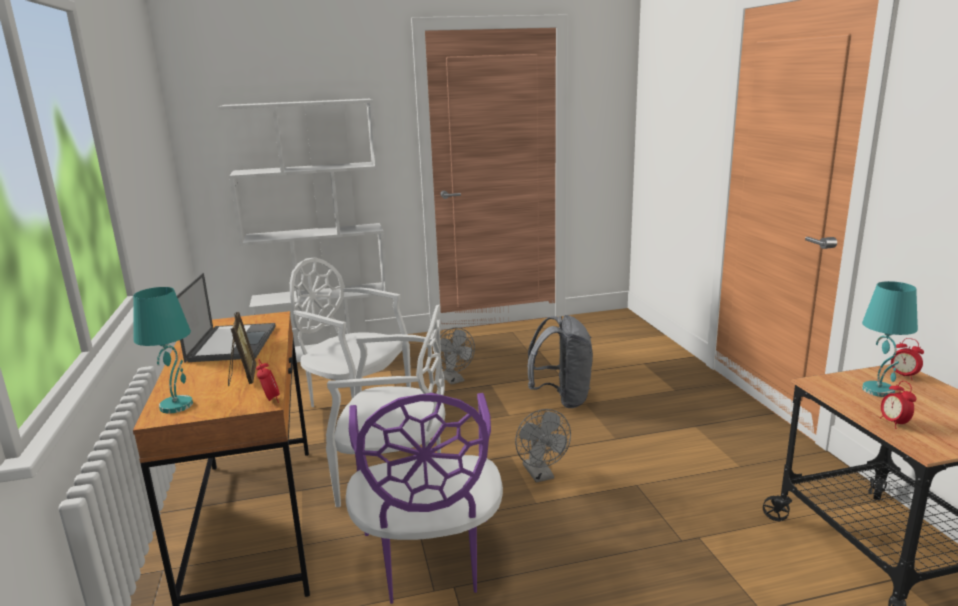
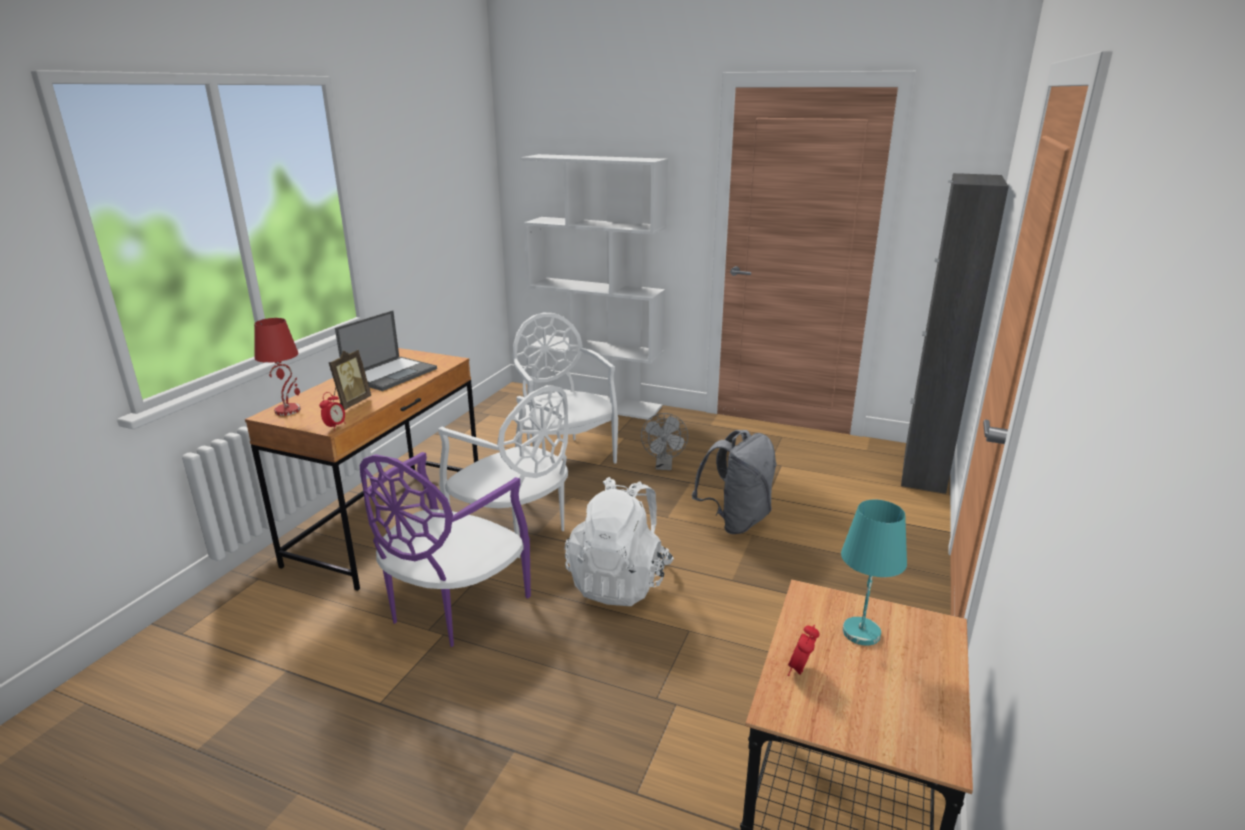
camera: 35 degrees right, 5 degrees up
(176, 405) = (288, 410): turquoise table lamp -> red table lamp
(541, 475) = (620, 582): grey fan -> white backpack
(630, 324) = (924, 469): none -> black cabinet
(903, 376) = (929, 633): alarm clock -> none

